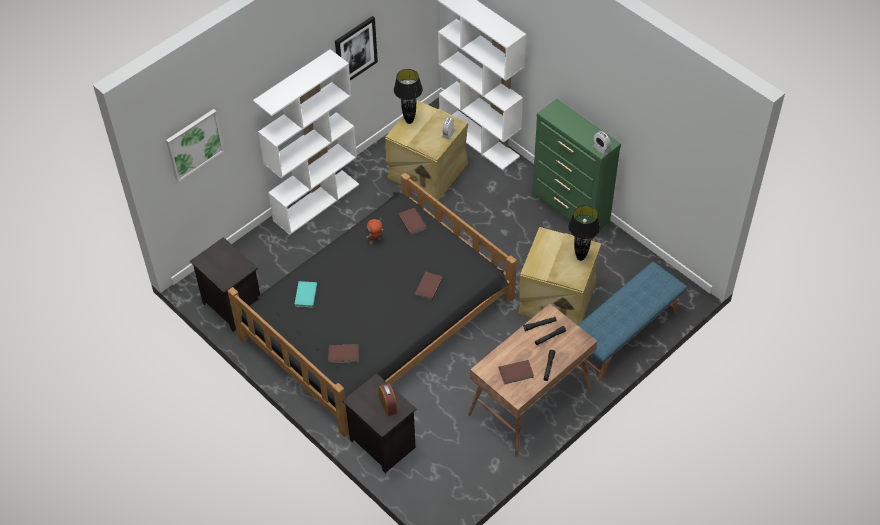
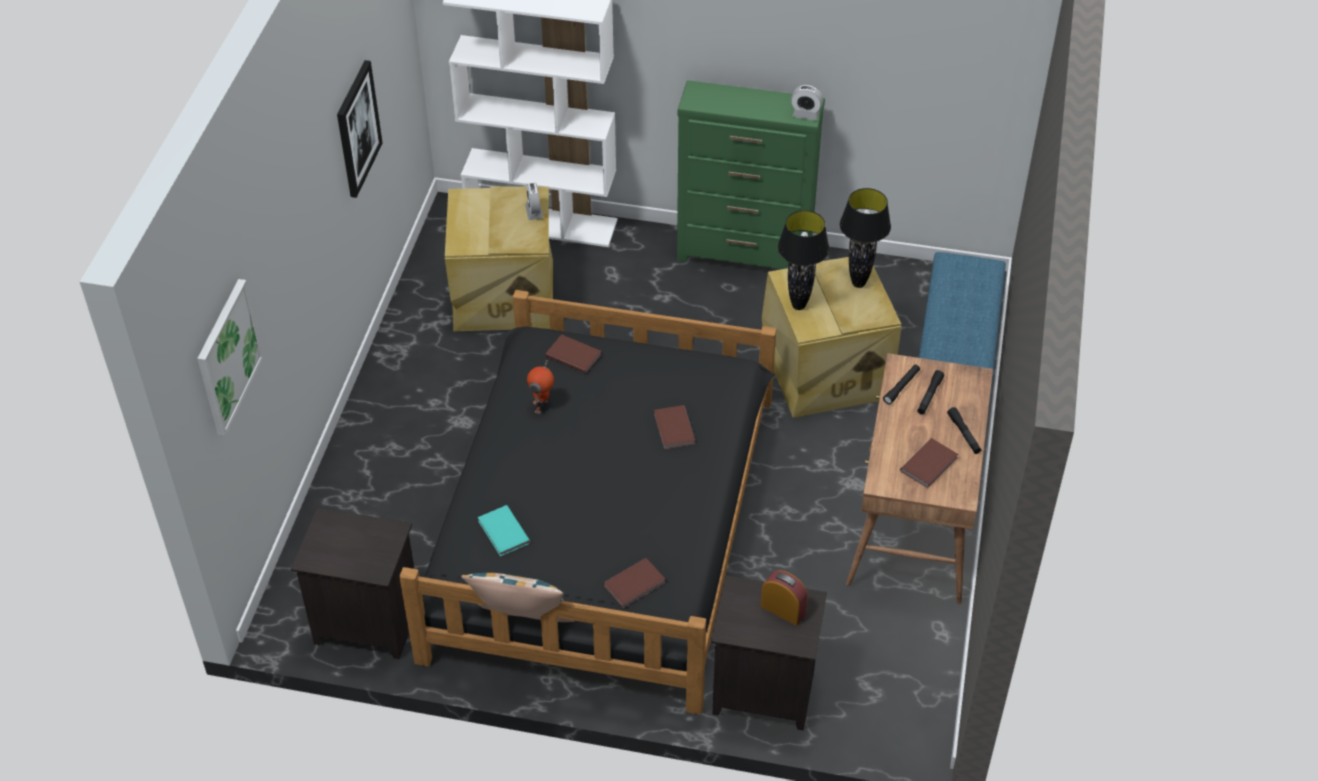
camera: 35 degrees left, 5 degrees down
(278, 345) = (522, 625): none -> pillow
(316, 202) = (373, 412): white bookcase -> none
(409, 121) = (462, 220): black table lamp -> black table lamp (799, 305)

